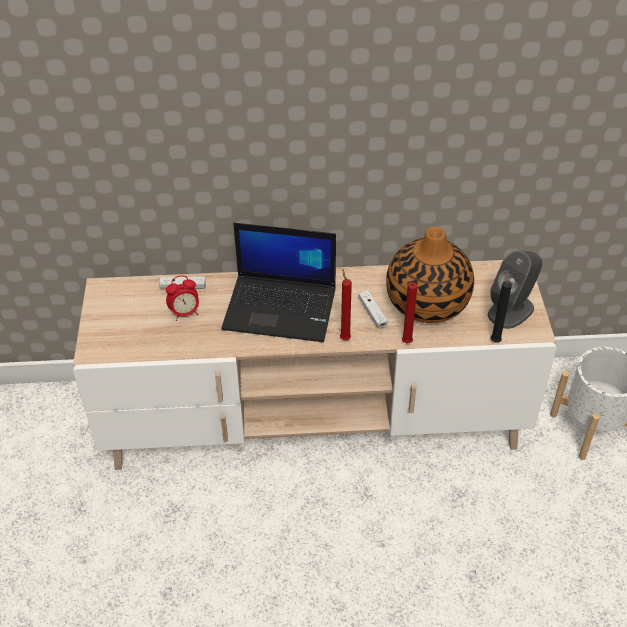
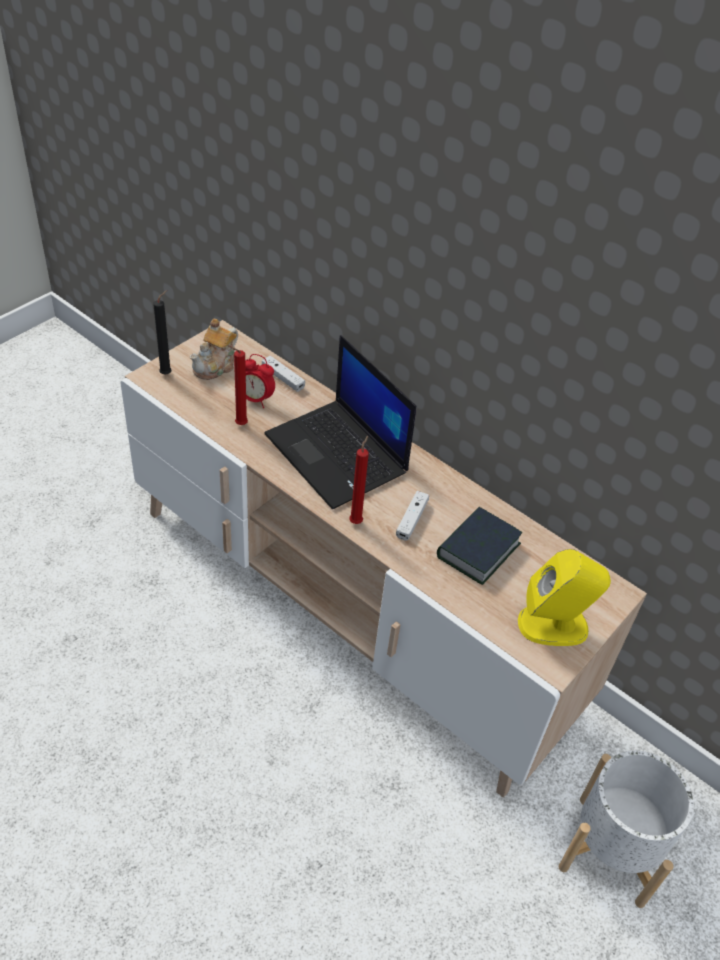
camera: 40 degrees right, 0 degrees up
(127, 311) = (216, 366): none -> teapot
(405, 343) = (405, 570): red candle -> red candle (239, 424)
(427, 302) = (477, 550): vase -> book
(495, 340) = (497, 638): black candle -> black candle (167, 373)
(511, 310) = (554, 625): grey speaker -> yellow speaker

